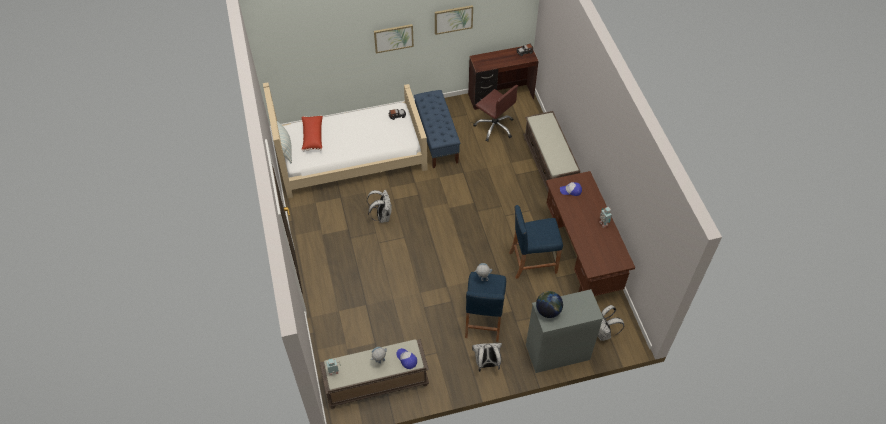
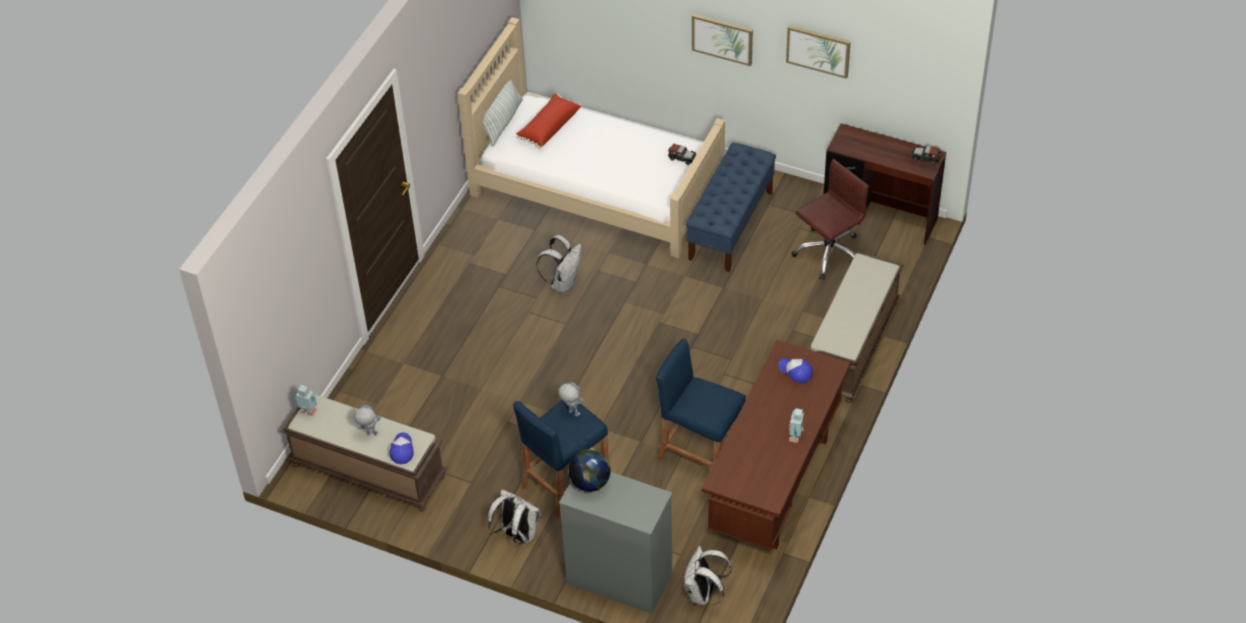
camera: 40 degrees right, 5 degrees down
(494, 127) = (828, 253): brown office chair -> brown office chair turned 120 degrees counterclockwise

